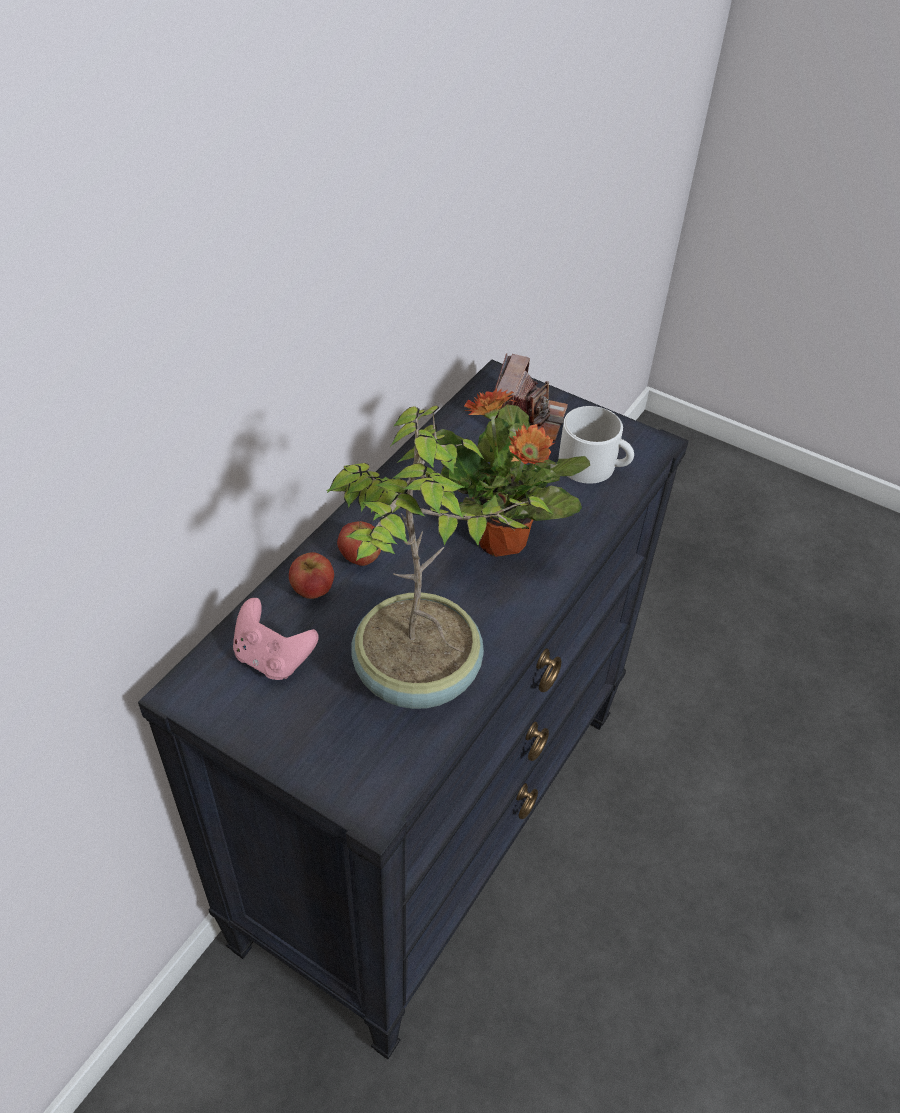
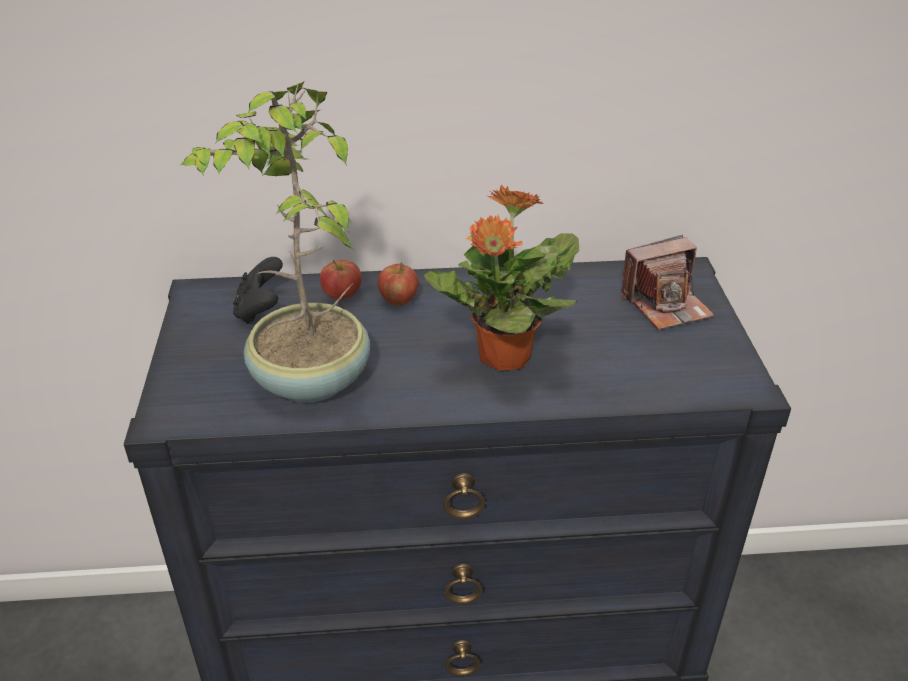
camera: 55 degrees right, 10 degrees down
(273, 658) = (260, 310): pink game controller -> black game controller
(594, 466) = (663, 366): white mug -> none

